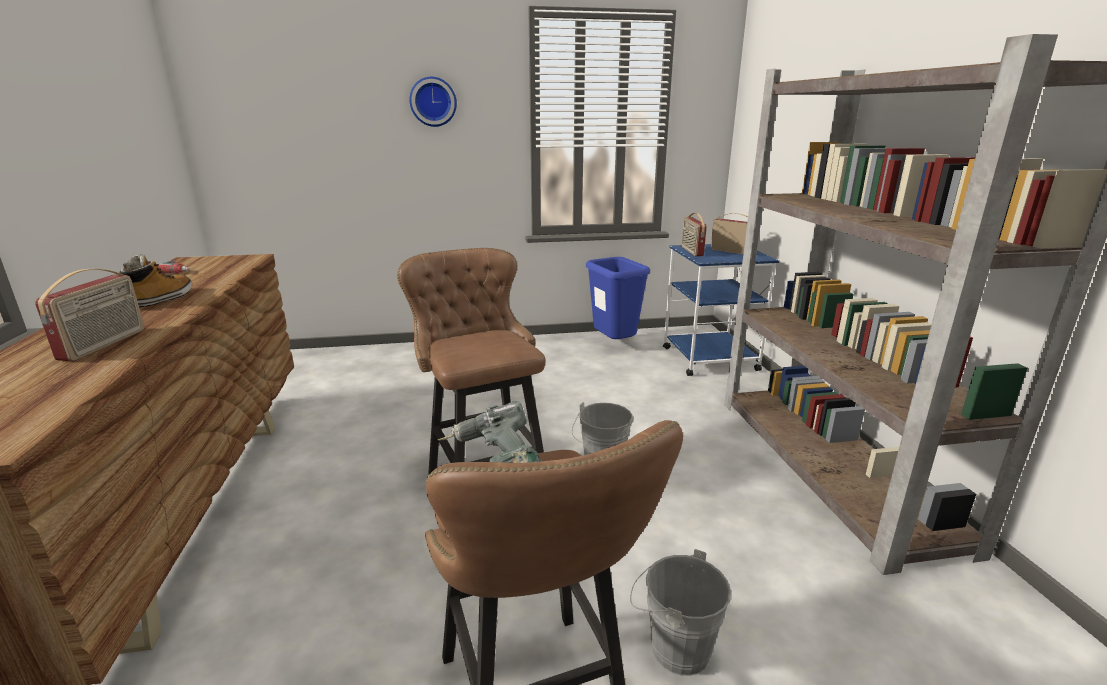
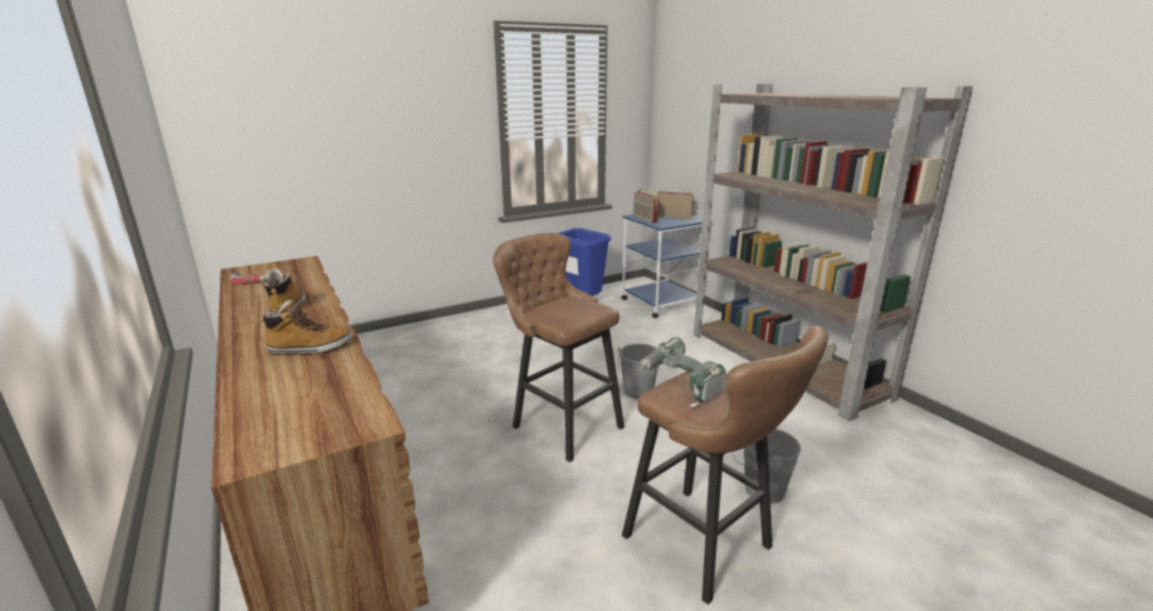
camera: 20 degrees left, 0 degrees up
(104, 344) = (310, 348): radio -> boot
(433, 102) = (416, 104): wall clock -> none

